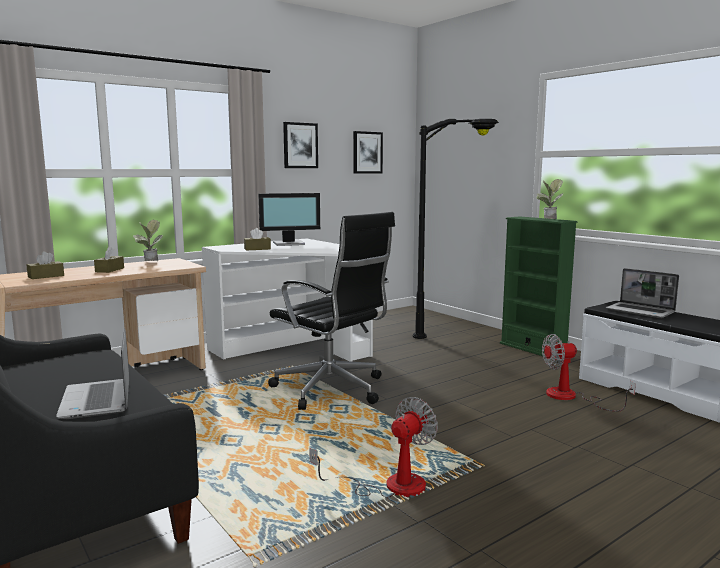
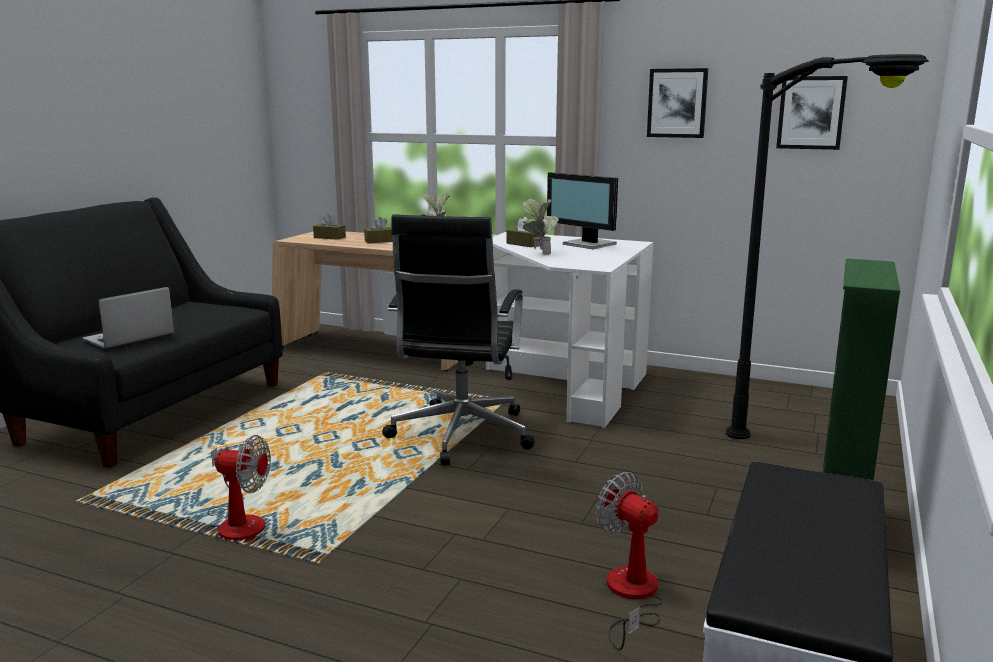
camera: 60 degrees right, 5 degrees up
(547, 219) = (866, 275): potted plant -> potted plant (538, 253)
(641, 311) = (801, 508): laptop -> none

